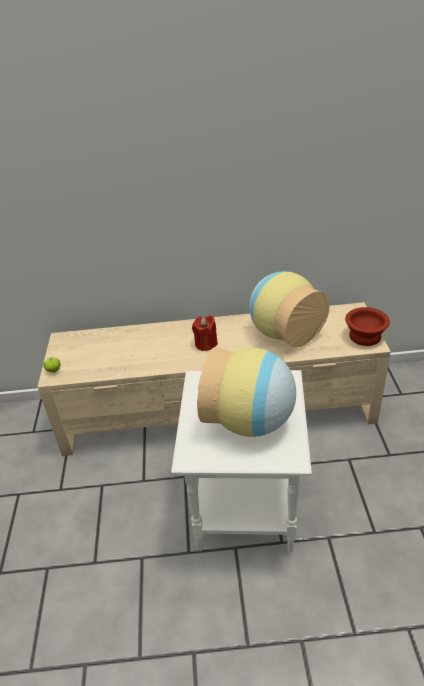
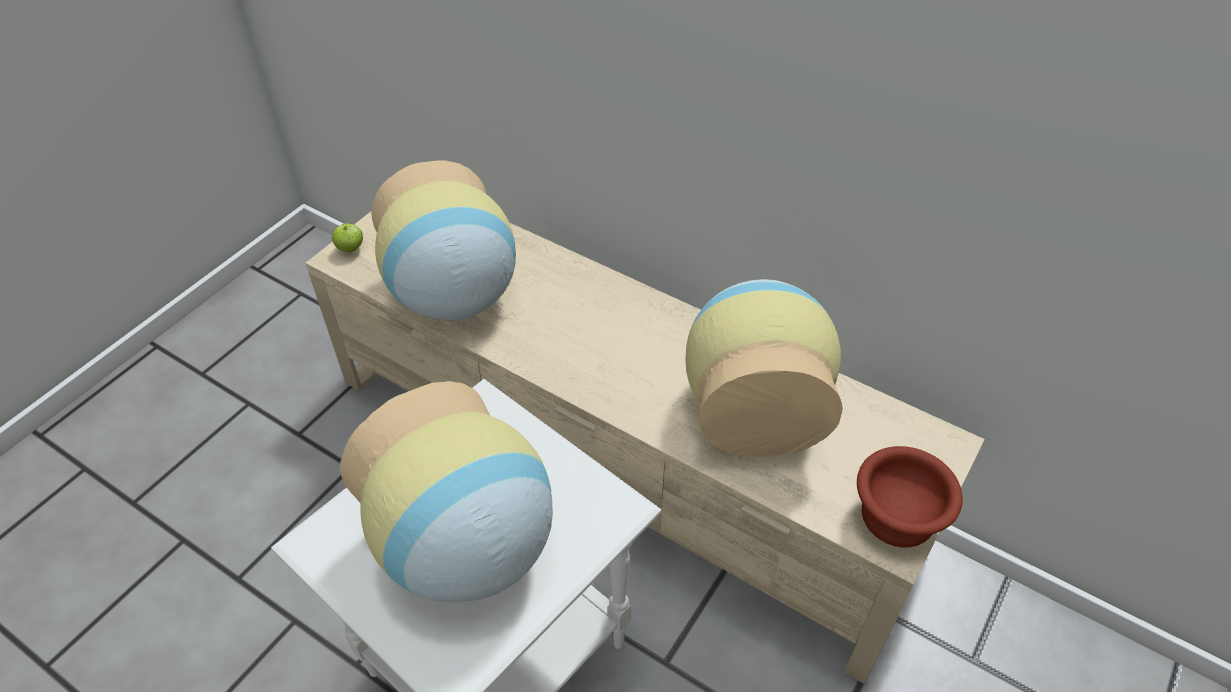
camera: 35 degrees right, 10 degrees up
(125, 362) = (454, 297): none -> vase
(206, 344) = (602, 342): red candle -> none

